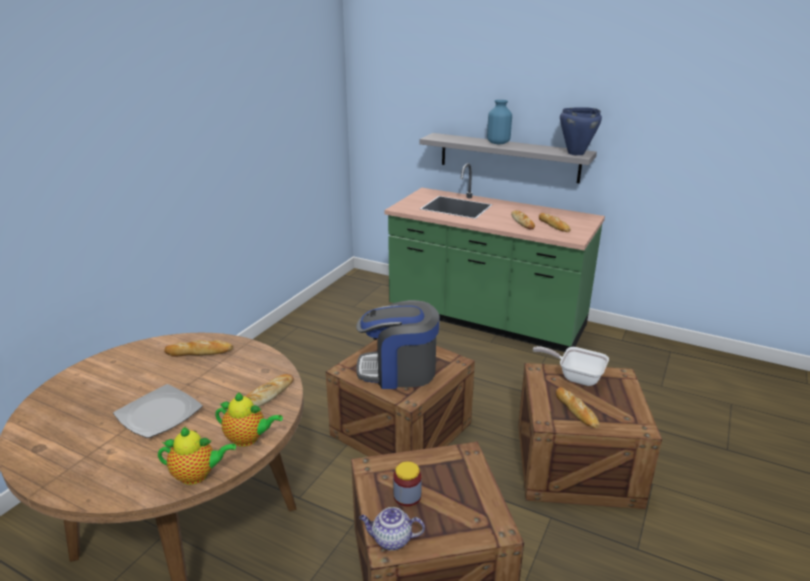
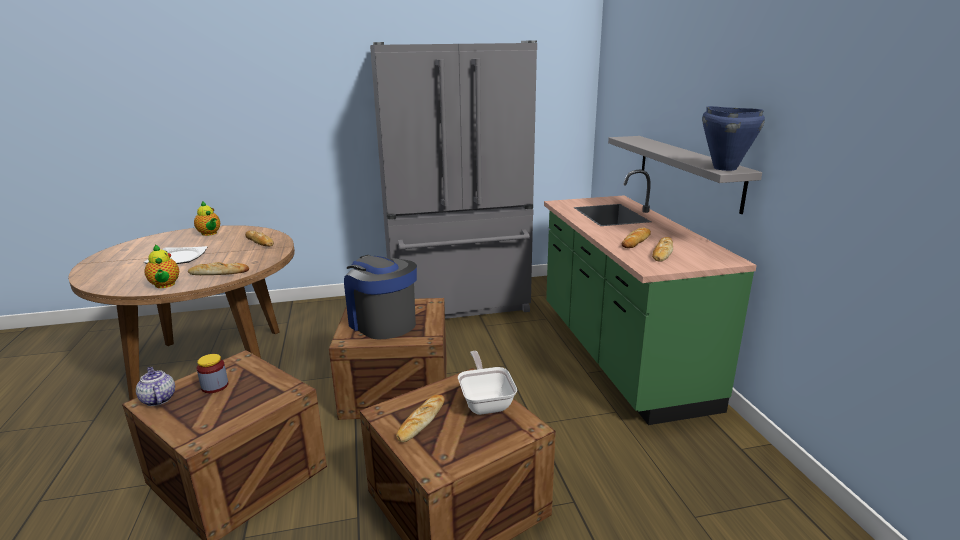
camera: 50 degrees right, 5 degrees down
(197, 475) = (116, 287): teapot -> teapot (210, 234)
(309, 339) = (459, 303): none -> grey fridge
(498, 143) = (671, 149): blue vase -> none

